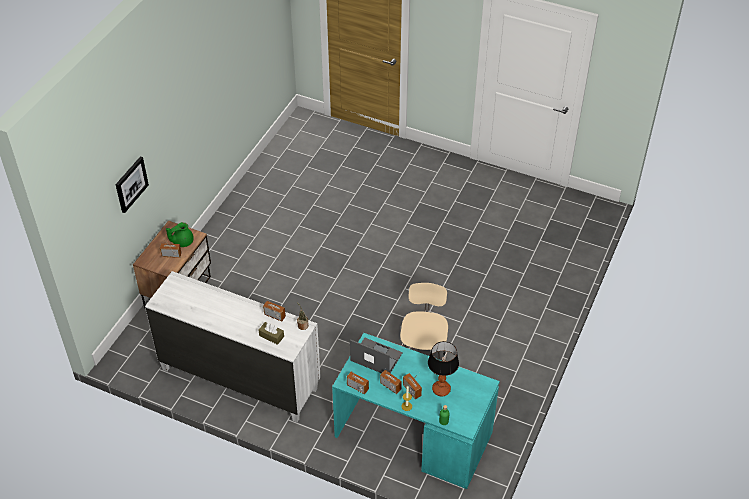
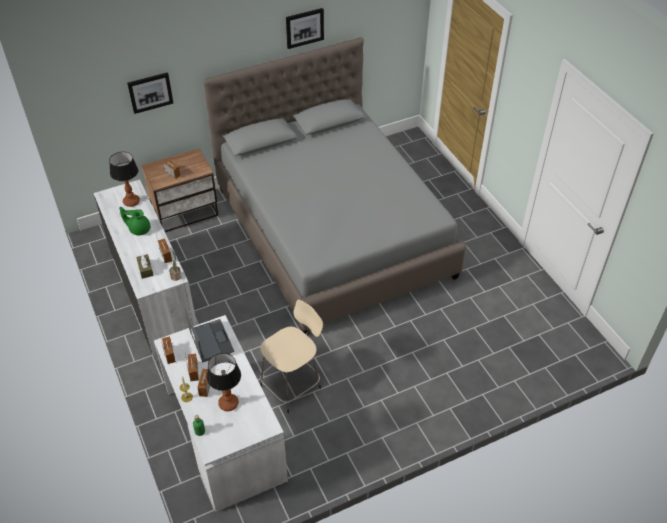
camera: 40 degrees right, 0 degrees up
(182, 242) = (190, 168): green teapot -> green teapot (139, 229)
(189, 293) = (131, 202): none -> table lamp
(220, 56) = (304, 27): none -> picture
(323, 232) = (333, 231): none -> grey bed
(412, 435) = (223, 434): turquoise desk -> white desk

